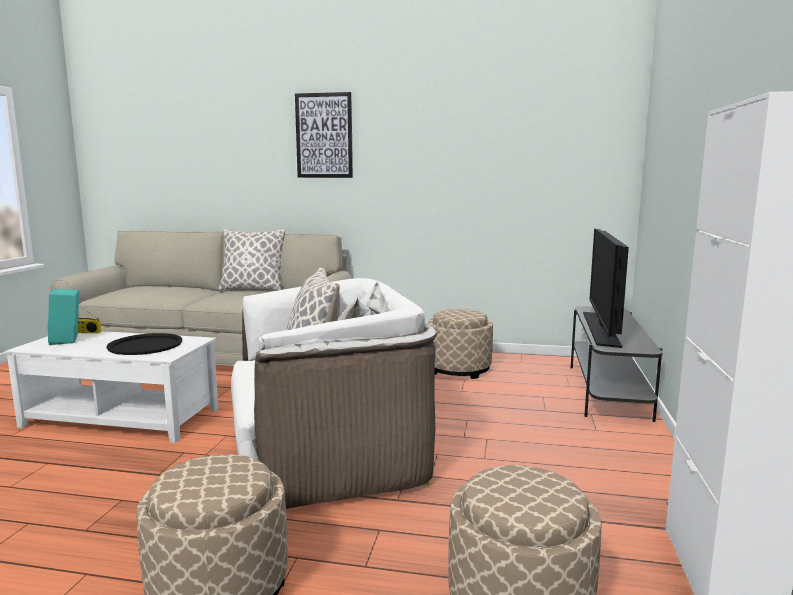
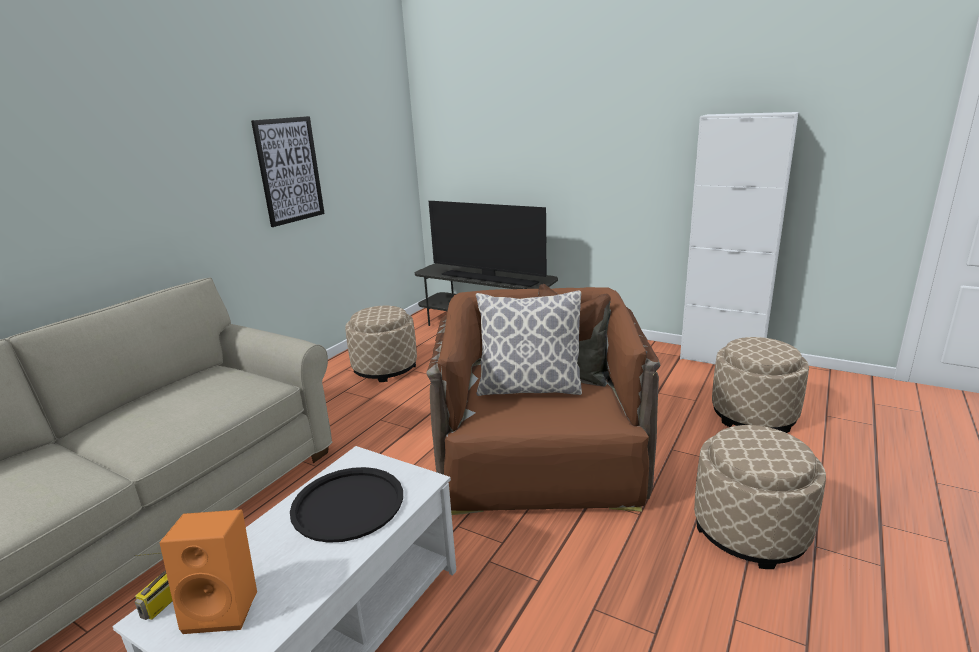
camera: 70 degrees left, 10 degrees up
(67, 340) = (225, 607): turquoise speaker -> orange speaker
(252, 289) = (128, 405): pillow -> none
(324, 135) = (118, 132): picture -> picture (289, 170)
(327, 455) = (541, 460): white armchair -> brown armchair

